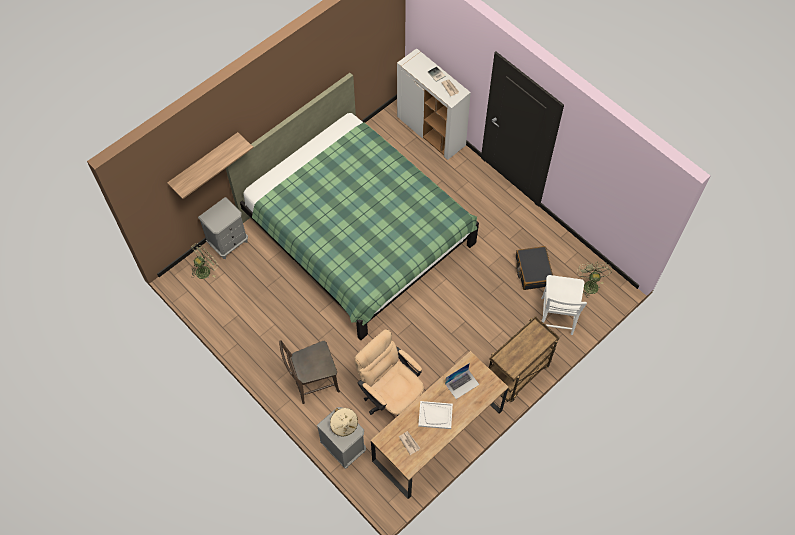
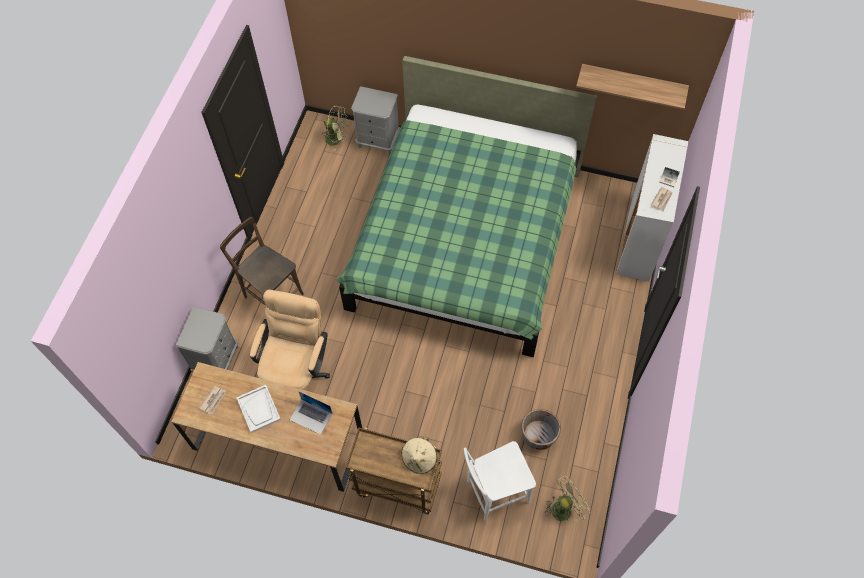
camera: 60 degrees right, 0 degrees up
(204, 162) = (383, 35): shelf -> shelf (632, 82)
(344, 425) = (206, 330): beige hat -> beige hat (419, 459)
(533, 271) = (538, 435): black suitcase -> grey planter

